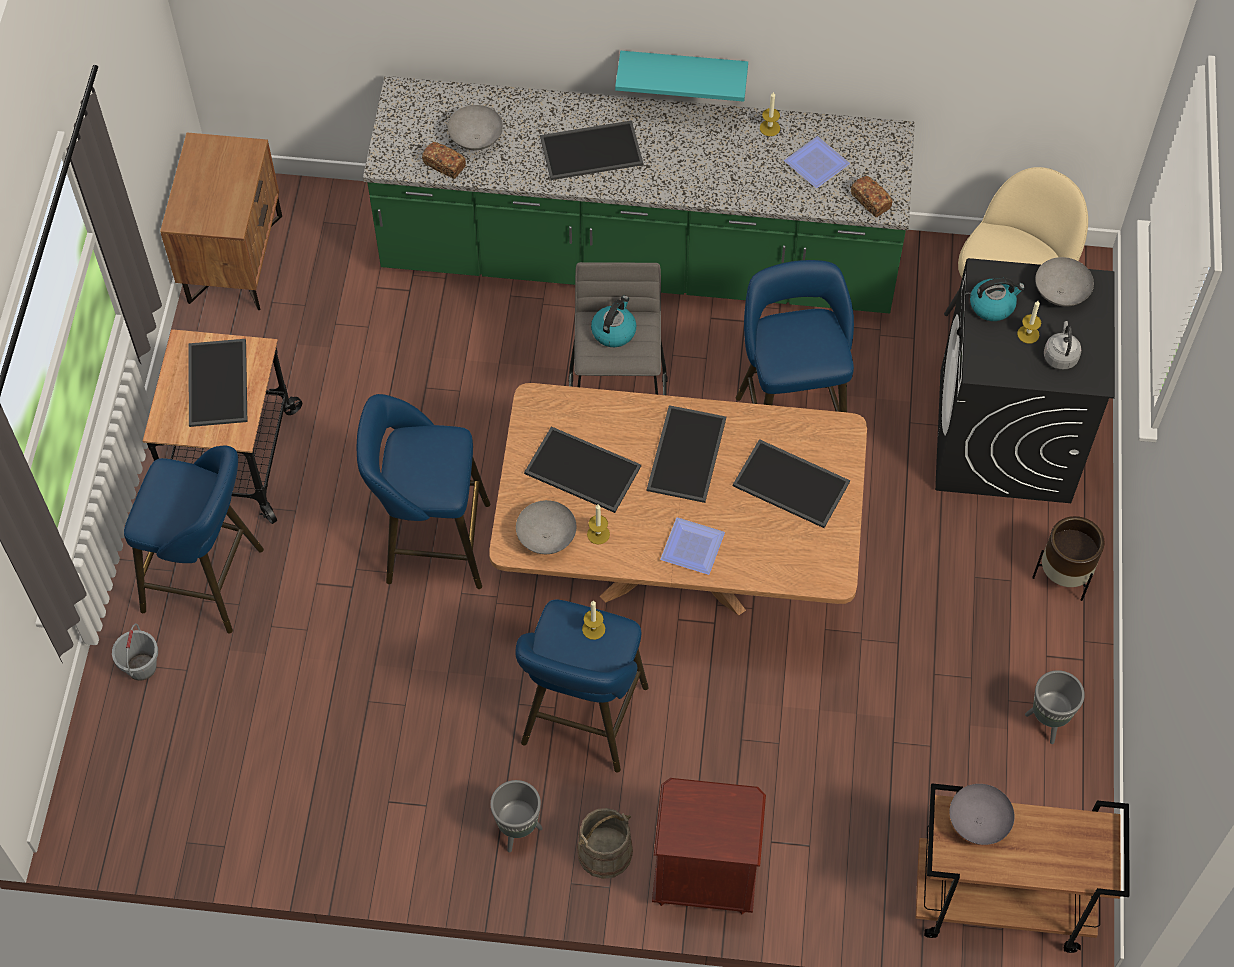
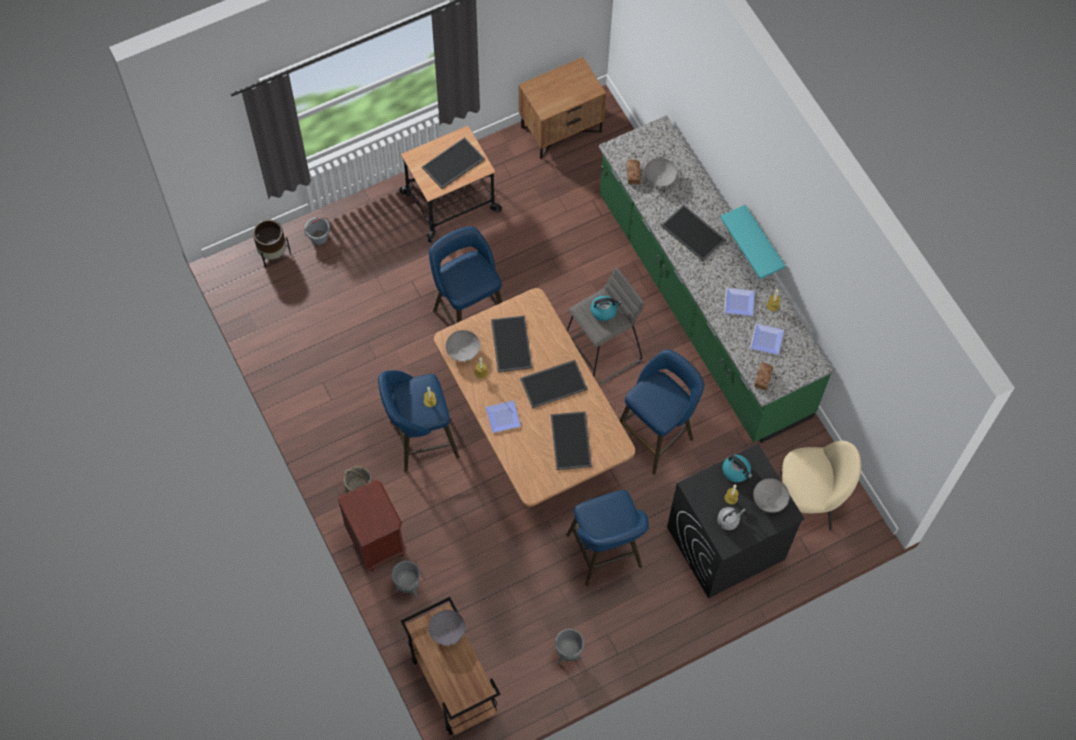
camera: 55 degrees right, 5 degrees up
(210, 581) = (381, 236): blue stool -> blue stool (605, 555)
(518, 831) = (345, 446): grey planter -> grey planter (408, 587)
(738, 163) = (738, 303): none -> plate
(1063, 578) = (659, 618): brown planter -> brown planter (273, 254)

